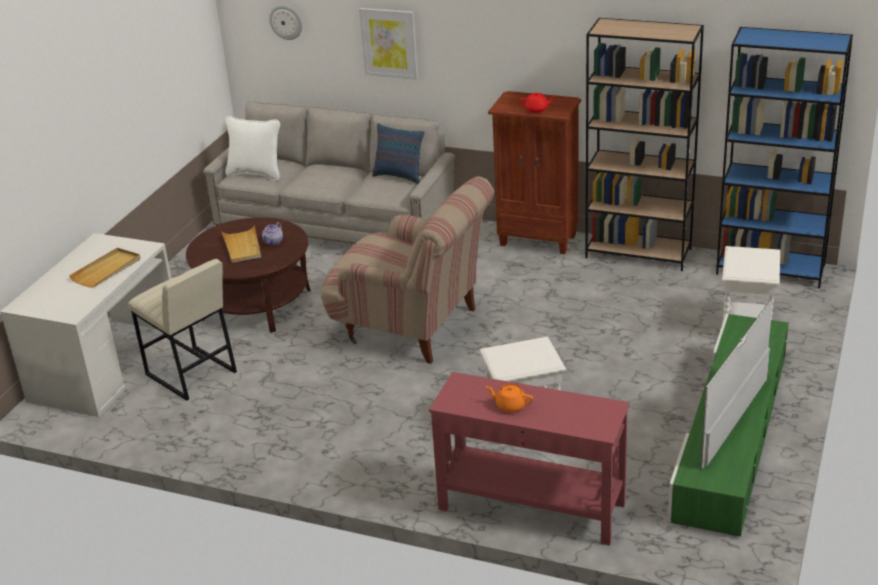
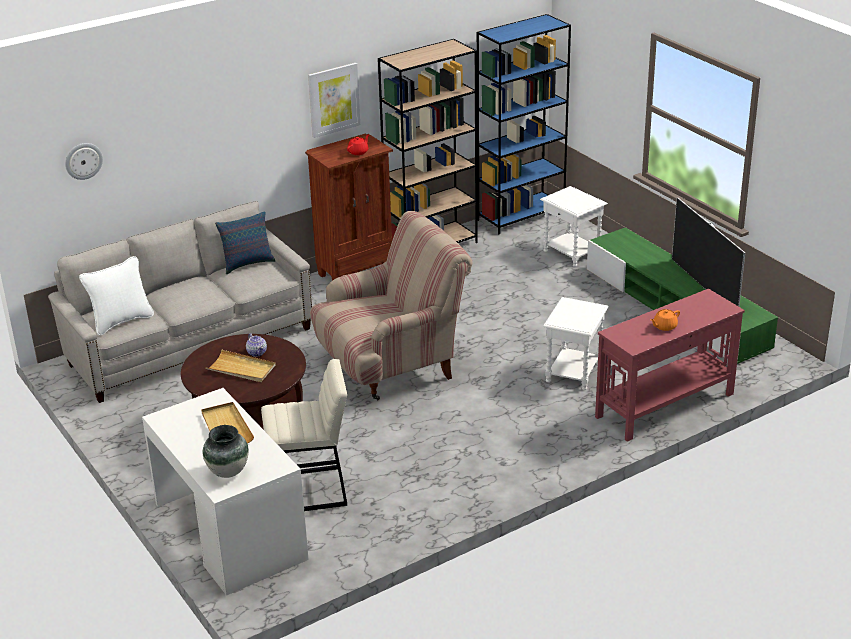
camera: 55 degrees left, 0 degrees up
(46, 297) = (228, 472): none -> vase
(389, 43) = (193, 145): picture -> picture (334, 99)

